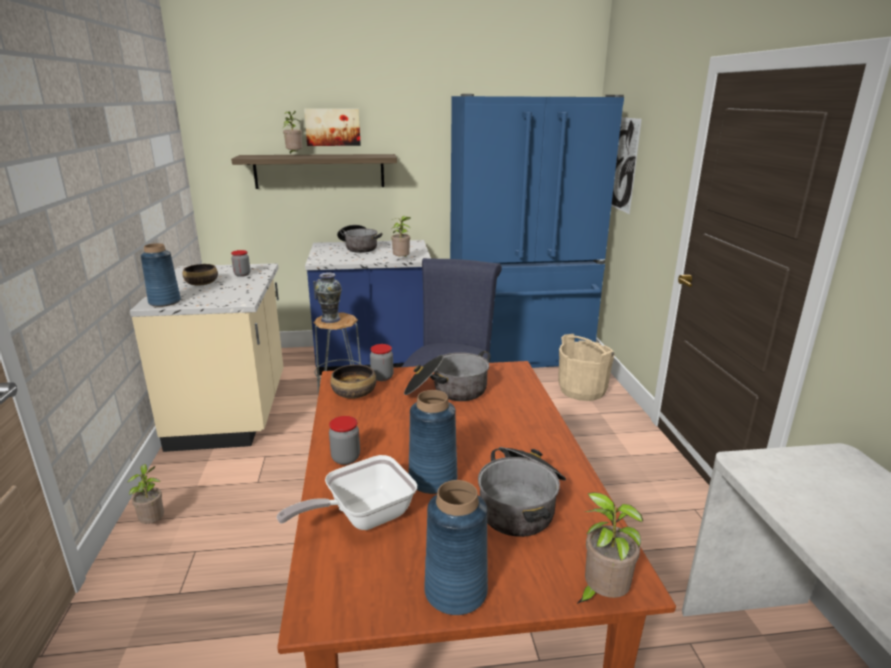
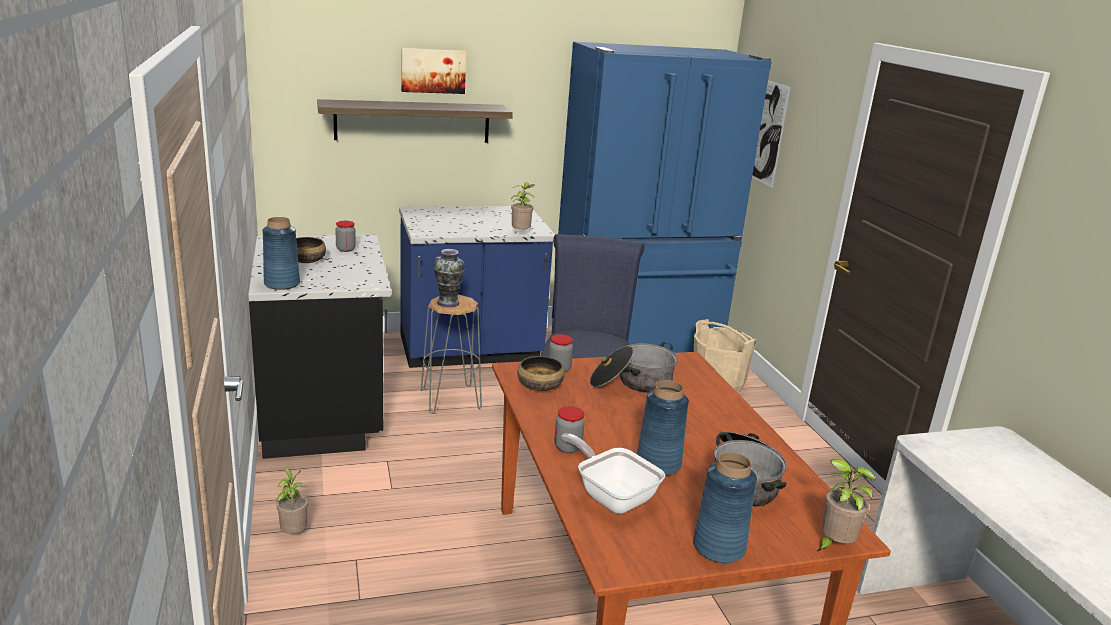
camera: 10 degrees left, 0 degrees up
(233, 412) = (325, 412): beige counter -> black counter
(294, 155) = (387, 103): potted plant -> none
(358, 247) = (459, 215): cooking pot -> none
(362, 517) = (611, 496): frying pan -> frying pan turned 90 degrees clockwise

